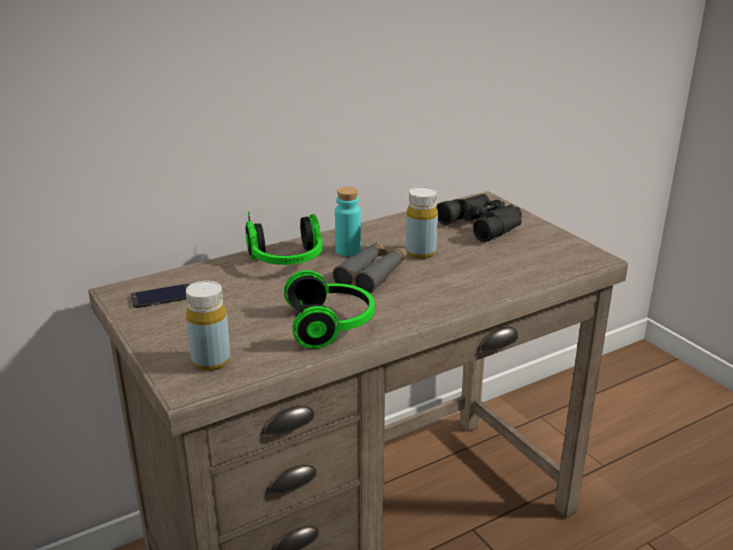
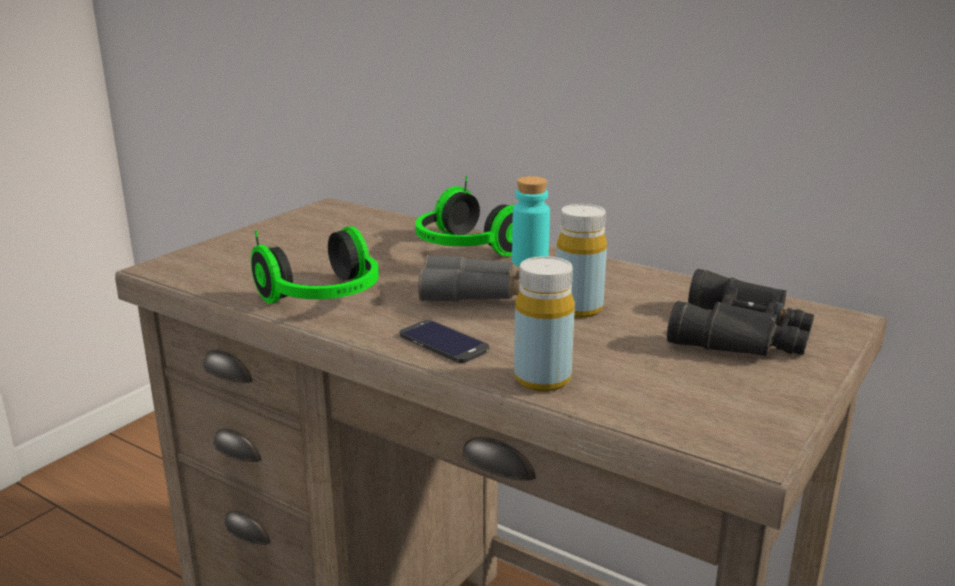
camera: 65 degrees right, 5 degrees down
(162, 297) = (331, 221): phone -> phone (443, 342)
(211, 361) = (214, 265): yellow bottle -> yellow bottle (542, 379)

